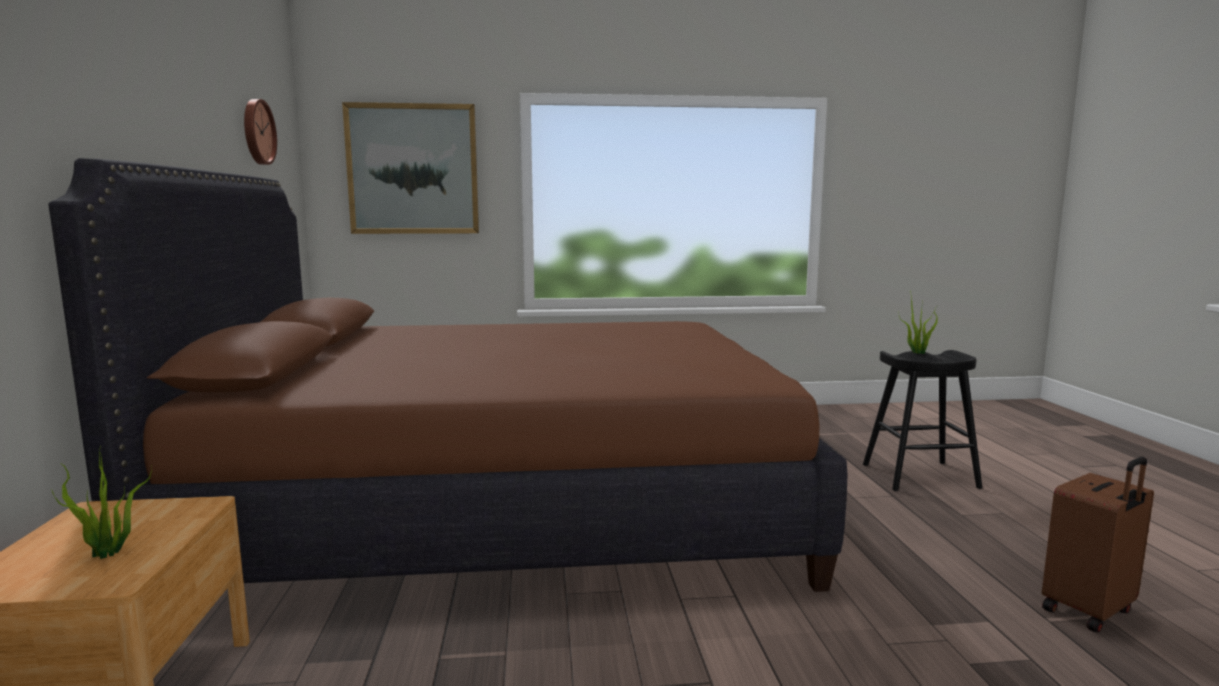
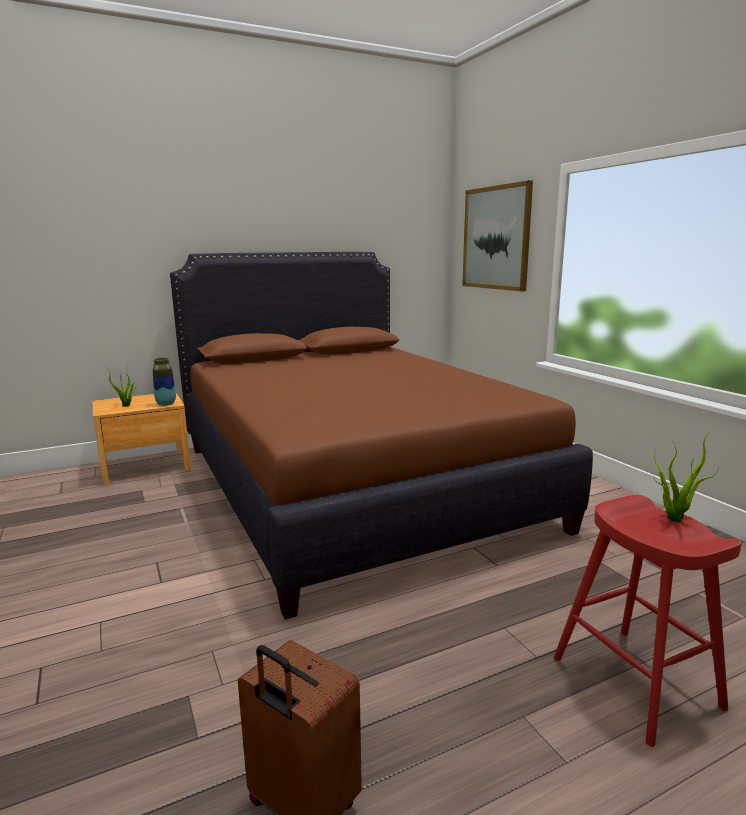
camera: 70 degrees right, 5 degrees up
(190, 511) = (166, 404): none -> vase
(257, 132) = (379, 222): wall clock -> none
(920, 476) = (636, 683): black stool -> red stool

